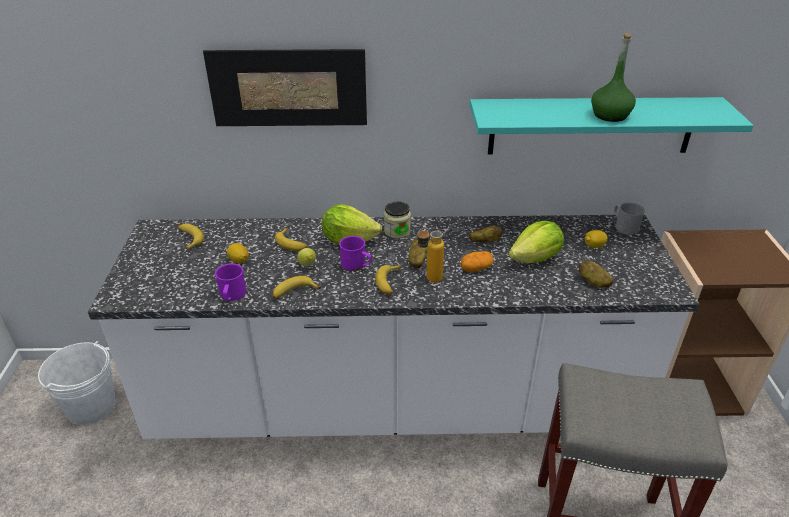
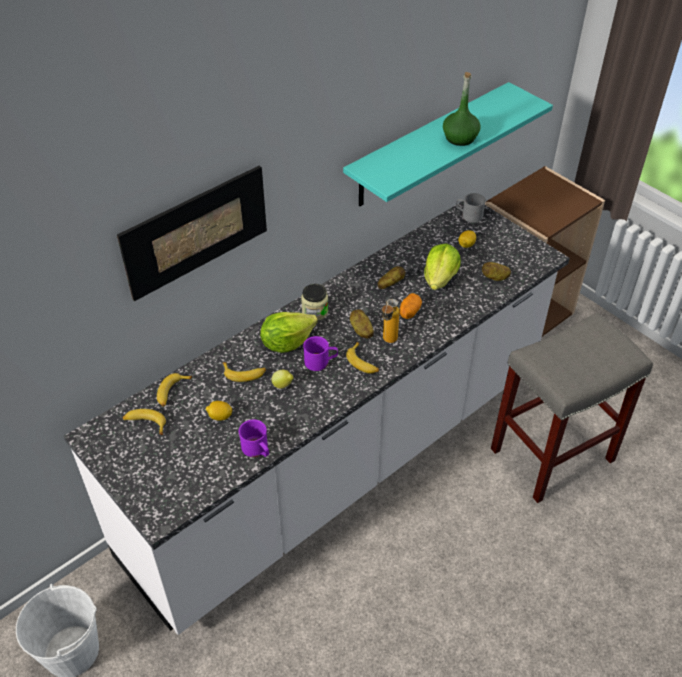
camera: 40 degrees left, 10 degrees up
(294, 292) = (302, 415): banana -> banana (172, 392)

